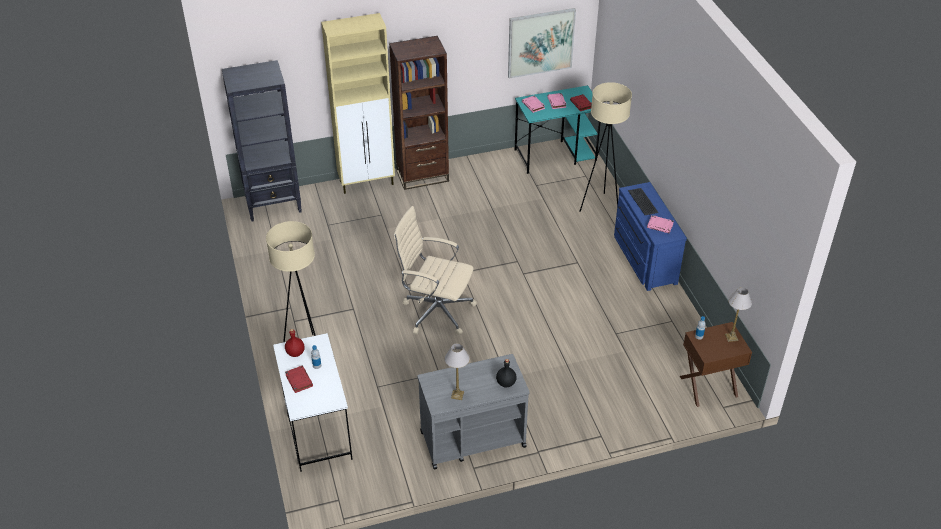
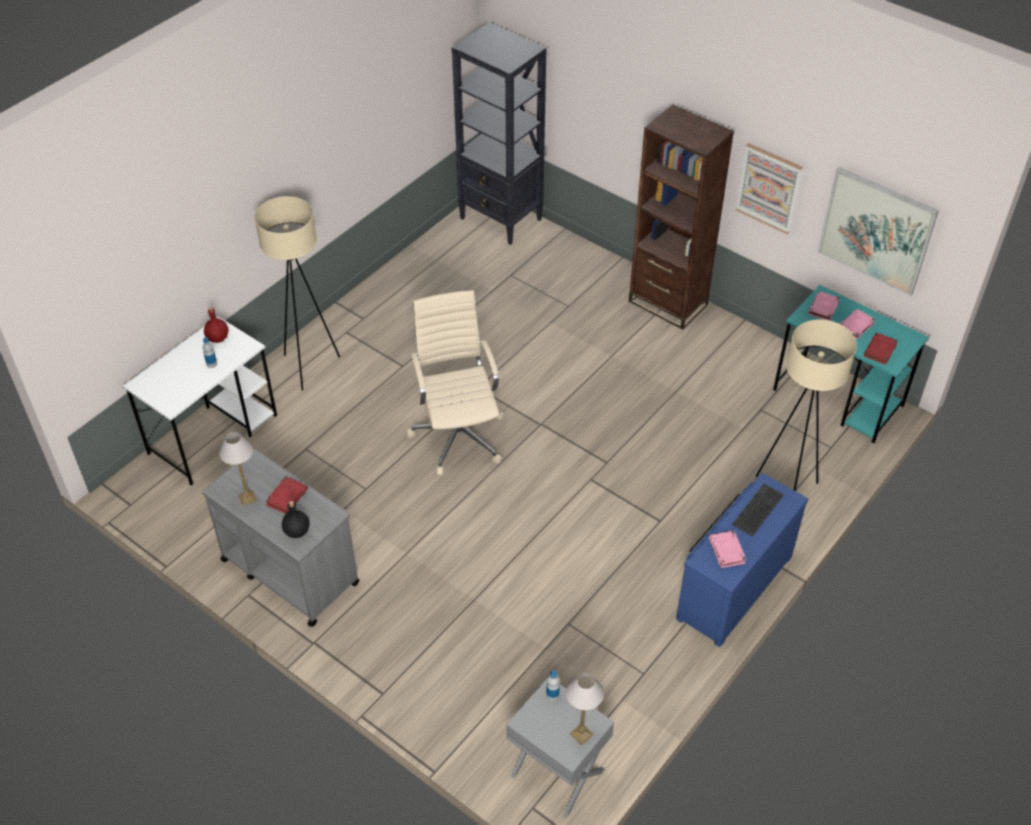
camera: 55 degrees right, 5 degrees up
(298, 380) = (180, 362): red book -> red book (287, 497)
(367, 182) = (608, 266): beige cabinet -> none
(466, 58) = (768, 188): none -> picture
(708, 387) = (556, 773): brown nightstand -> grey nightstand

